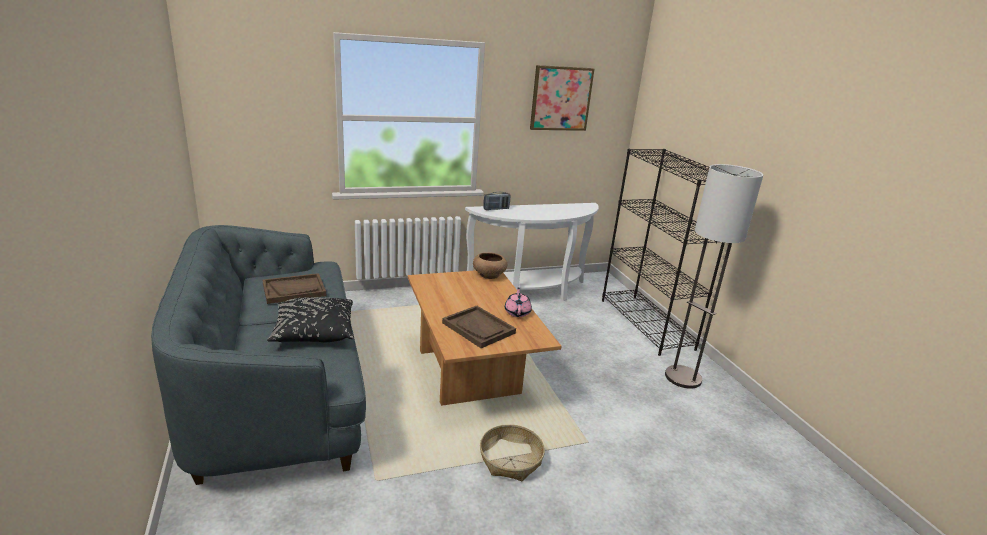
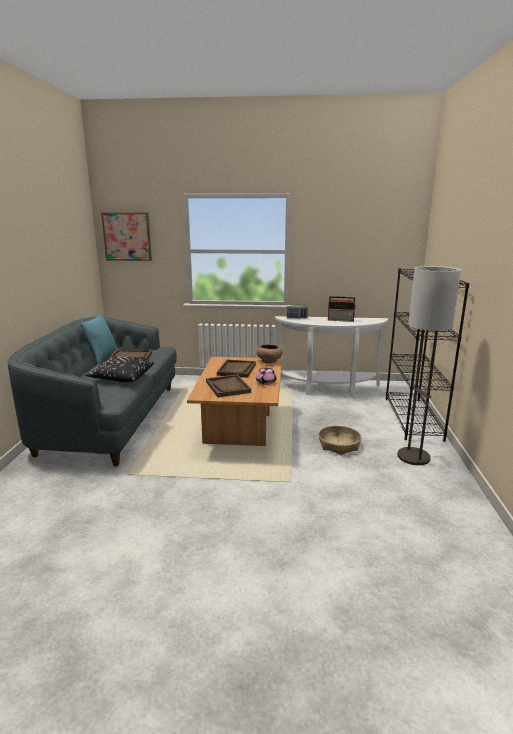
camera: 25 degrees right, 5 degrees down
(242, 291) = (103, 356): none -> turquoise pillow
(462, 295) = (236, 370): none -> brown tray
(511, 460) = (224, 481): basket -> basket (339, 445)
(550, 209) = (341, 320): none -> radio
(561, 98) = (355, 233): picture -> picture (127, 236)

